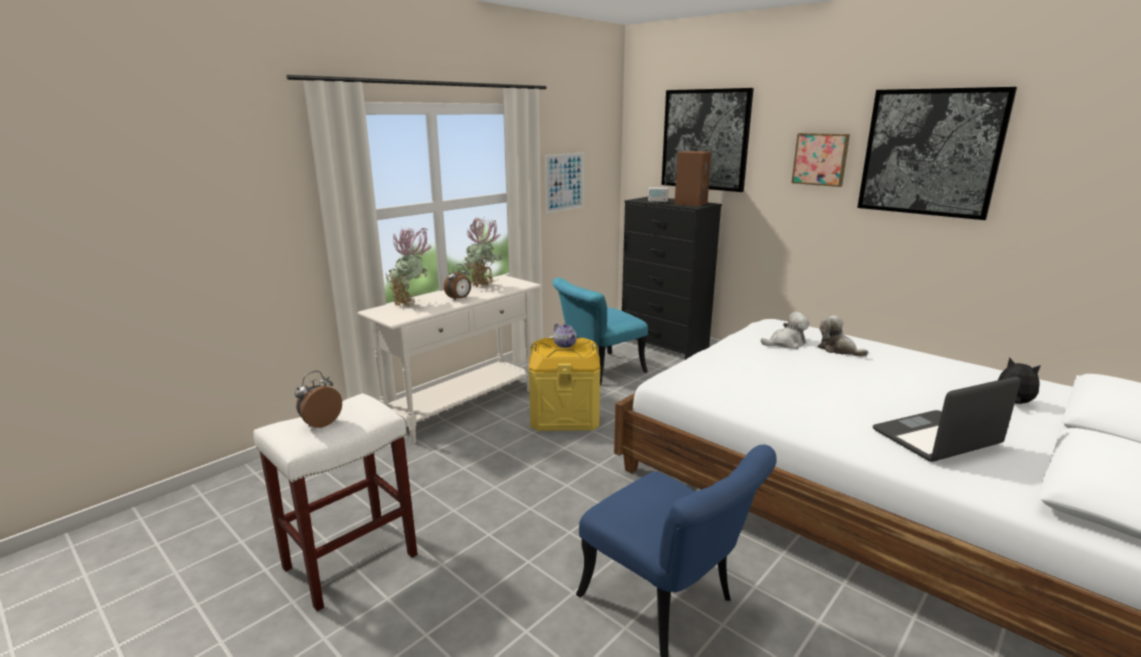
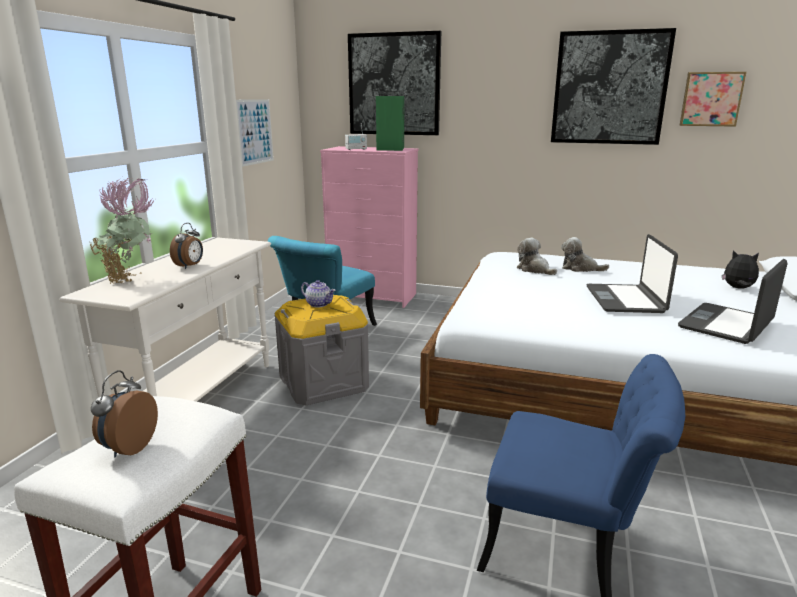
camera: 25 degrees left, 0 degrees up
(484, 287) = (207, 251): potted plant -> none
(564, 415) = (323, 383): yellow storage box -> grey storage box
(664, 344) = (373, 296): black dresser -> pink dresser
(690, 203) = (389, 149): brown speaker -> green speaker
(786, 344) = (534, 270): plush toy -> plush toy turned 90 degrees counterclockwise
(820, 159) = (512, 99): picture -> picture (711, 99)
(848, 391) = (625, 300): none -> laptop

